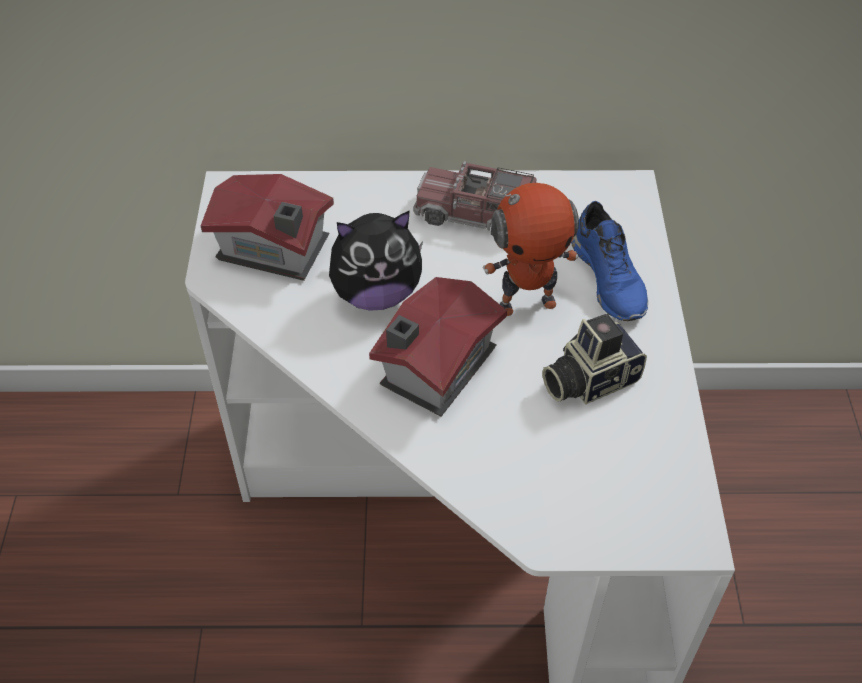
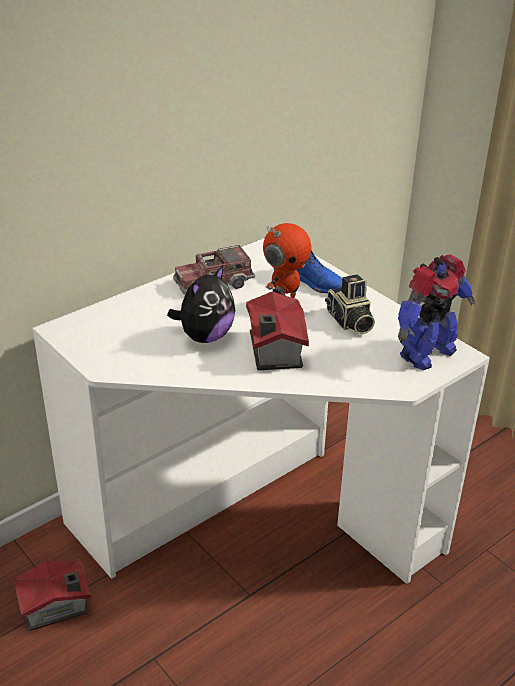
camera: 40 degrees left, 15 degrees down
(275, 251) = (124, 344): toy house -> toy house (57, 607)
(588, 379) = (349, 322): camera -> camera turned 45 degrees counterclockwise
(640, 501) = (426, 353): none -> toy robot

